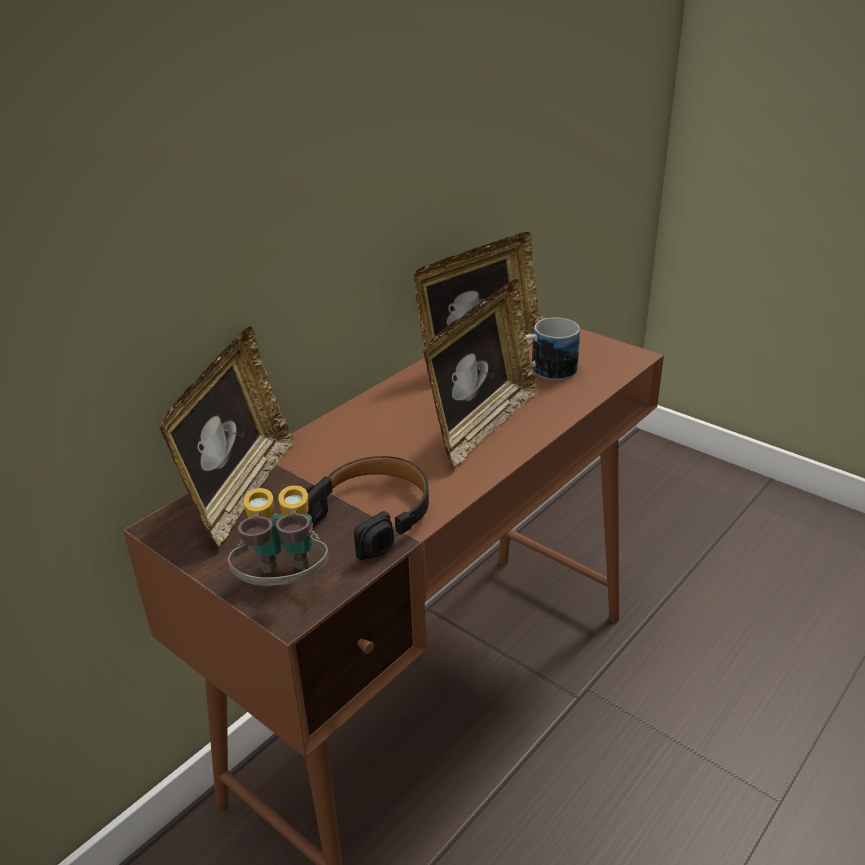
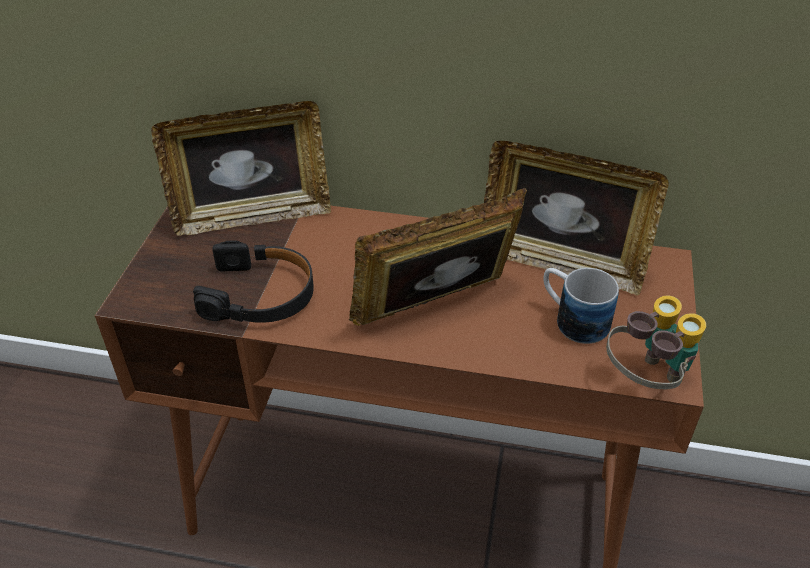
camera: 60 degrees right, 10 degrees up
(285, 585) = (155, 286): binoculars -> binoculars (646, 380)
(481, 425) = (436, 310): picture frame -> picture frame turned 150 degrees clockwise

